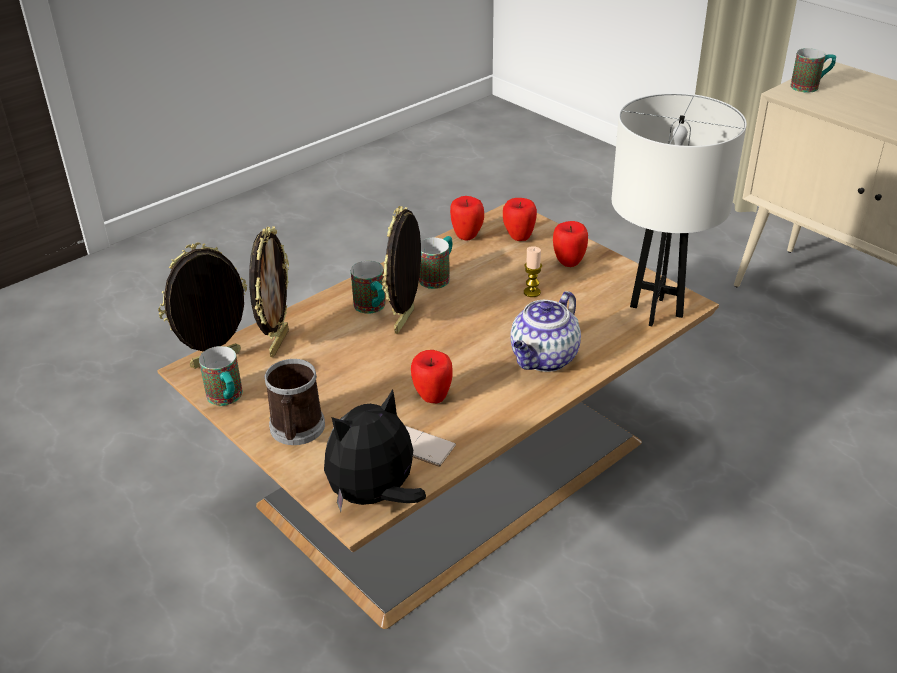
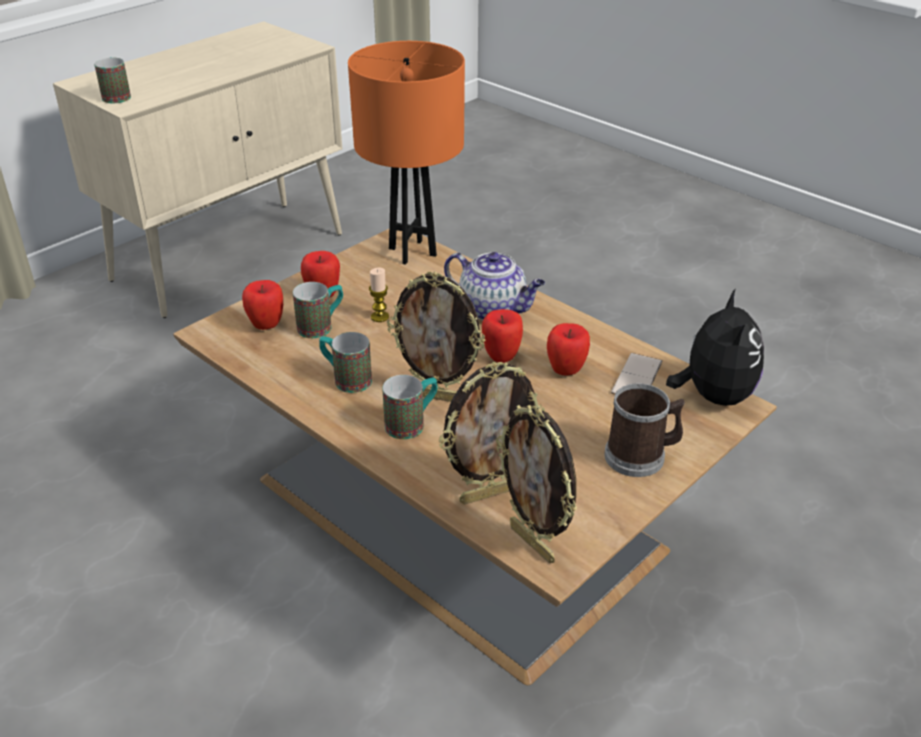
camera: 95 degrees left, 0 degrees up
(227, 399) = (604, 519): mug -> mug (321, 326)
(277, 343) = (489, 493): picture frame -> picture frame turned 150 degrees clockwise
(375, 496) = (713, 396): plush toy -> plush toy turned 135 degrees counterclockwise
(467, 236) = (256, 362): apple -> apple (501, 356)
(655, 311) = (412, 252): white table lamp -> orange table lamp

